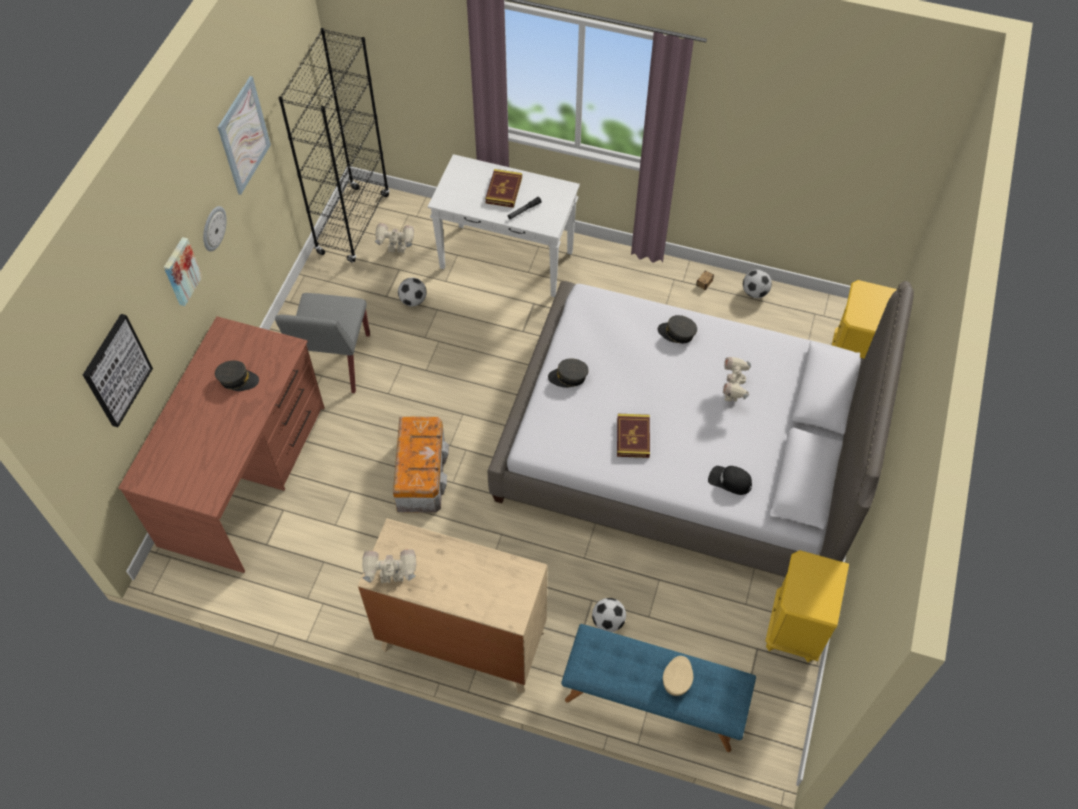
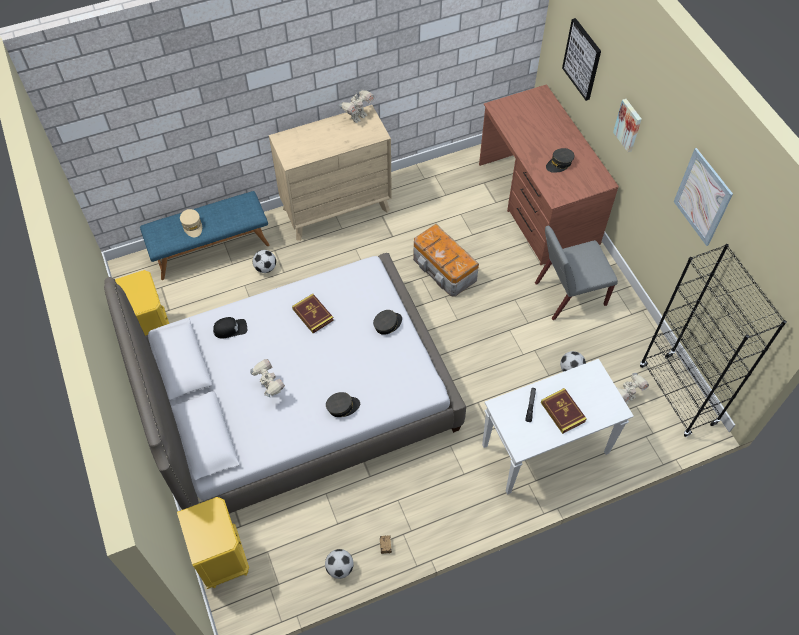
camera: 140 degrees right, 0 degrees up
(213, 228) = (653, 166): wall clock -> none
(333, 361) = (569, 294): grey chair -> grey chair turned 75 degrees counterclockwise

